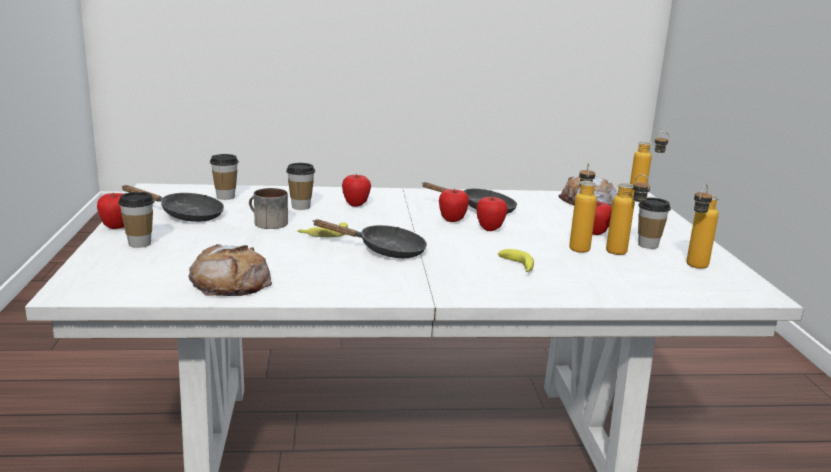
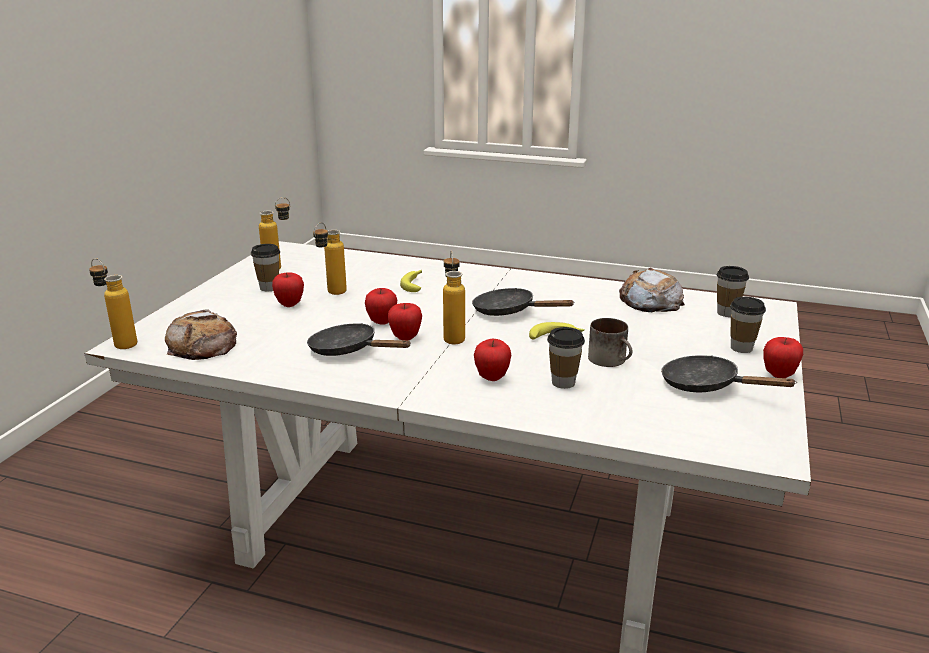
camera: 155 degrees left, 5 degrees up
(225, 197) = (660, 418): cup -> cup (727, 313)
(622, 254) = (310, 283): bottle -> bottle (453, 336)

